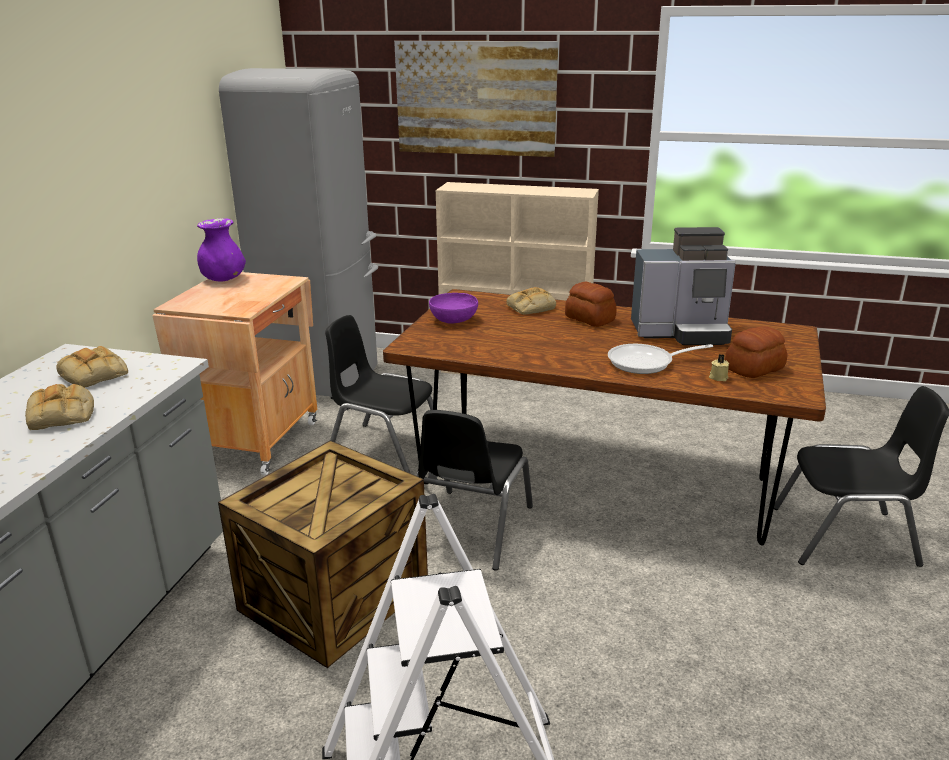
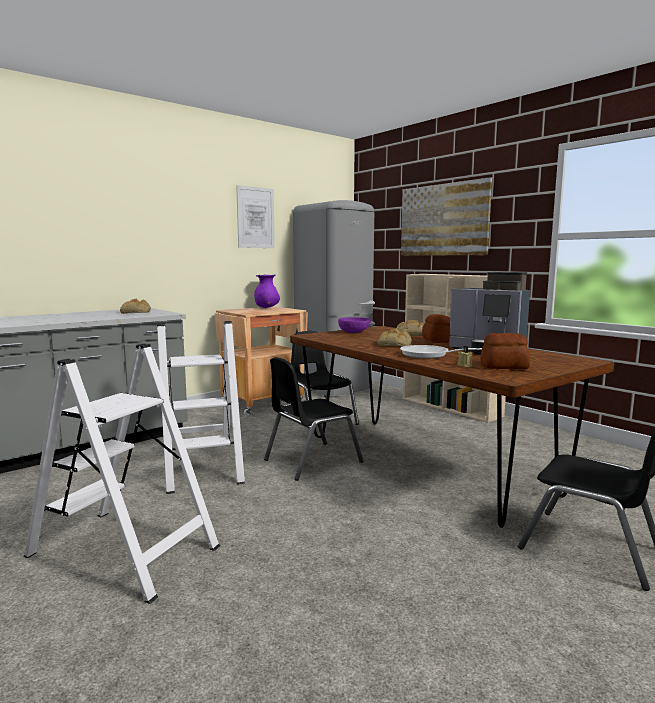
camera: 35 degrees right, 15 degrees down
(62, 415) = (97, 316): bread -> bread (395, 345)
(172, 115) = (255, 217): none -> picture
(333, 596) = (201, 463): crate -> white step ladder

